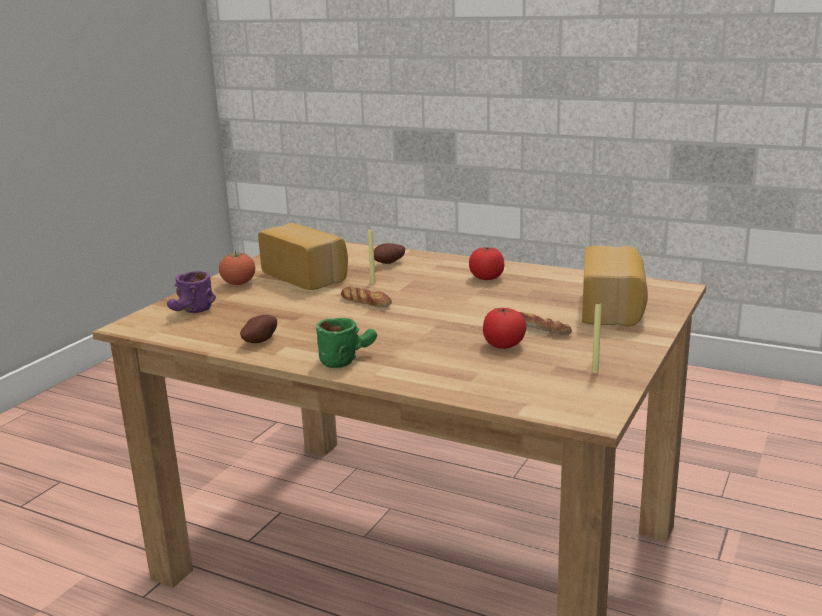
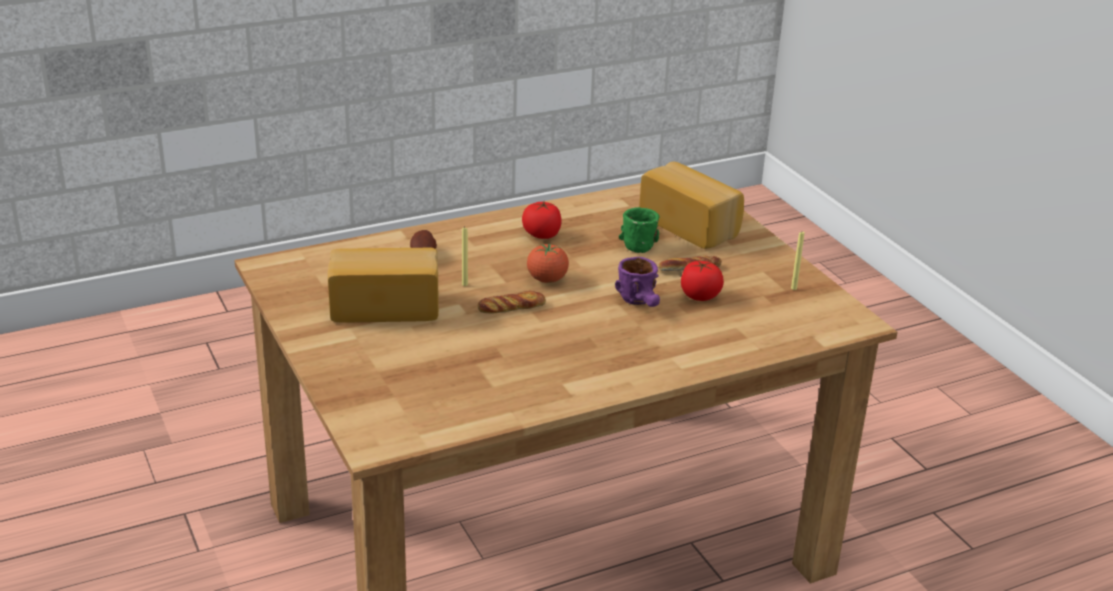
camera: 55 degrees left, 10 degrees up
(192, 312) = (391, 399): purple mug -> purple mug (642, 303)
(238, 284) = (345, 347): tomato -> tomato (547, 280)
(259, 341) = (529, 391): potato -> none
(347, 358) = (633, 367): green mug -> green mug (637, 241)

